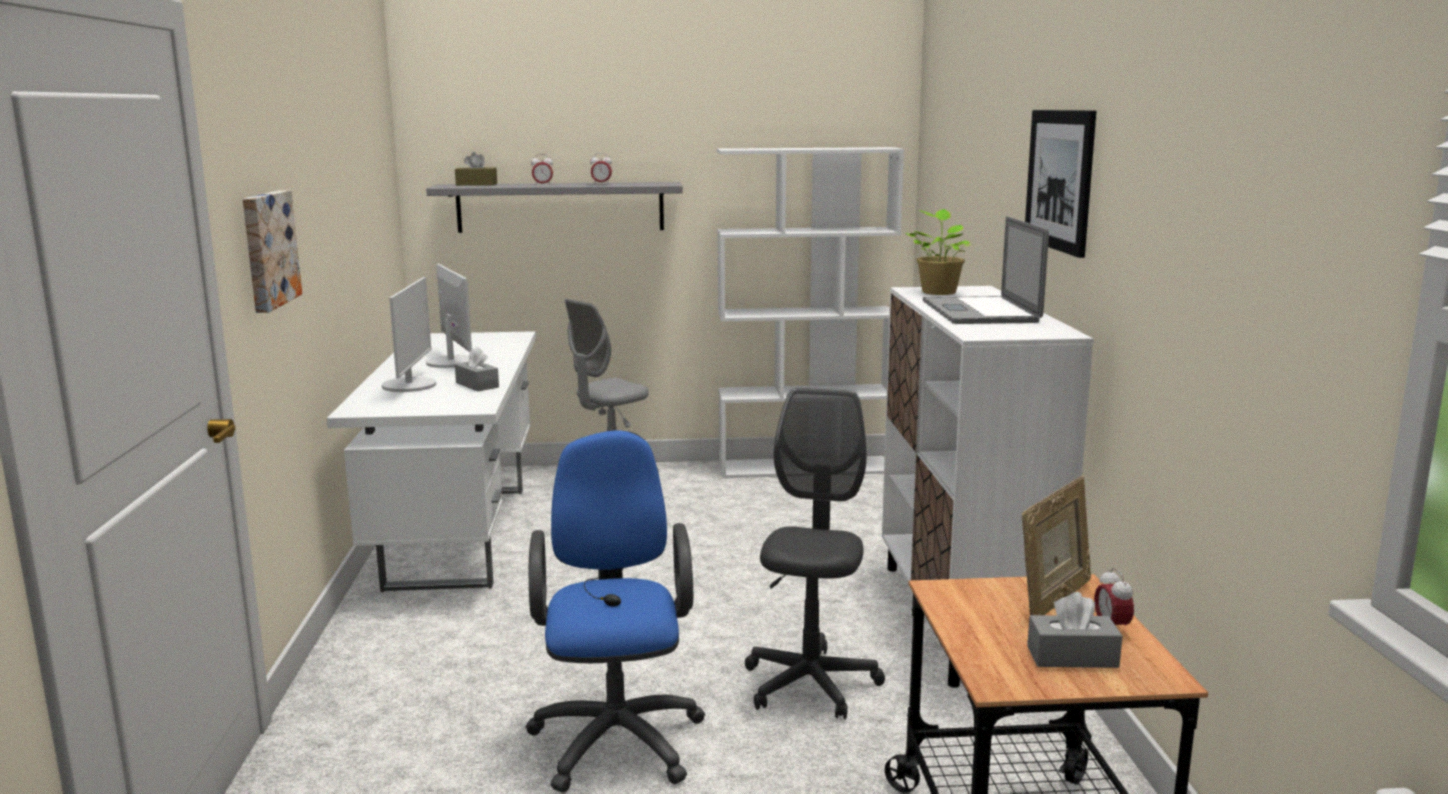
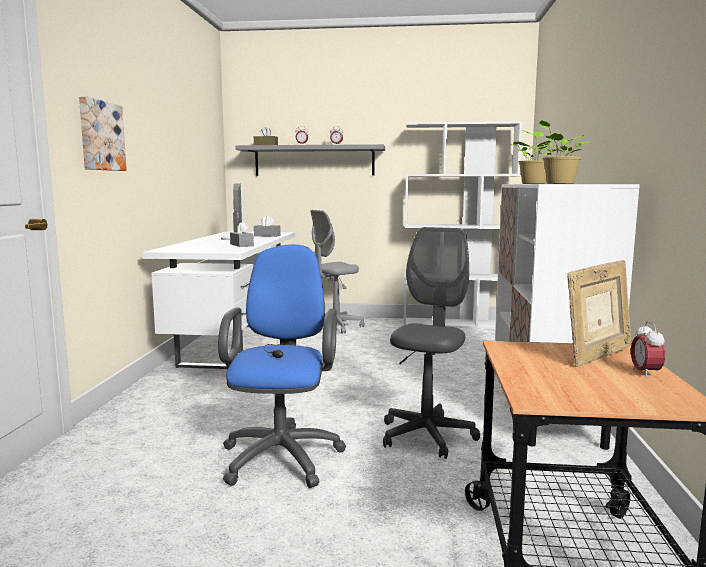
camera: 10 degrees right, 5 degrees down
(410, 385) = (203, 244): monitor -> none
(980, 311) = (558, 183): laptop -> potted plant
(1059, 180) = (617, 90): picture -> none
(1072, 657) = (607, 388): grey tissue box -> grey tissue box (267, 235)

